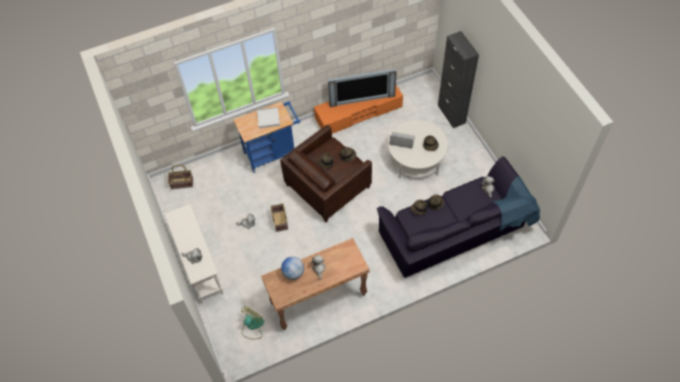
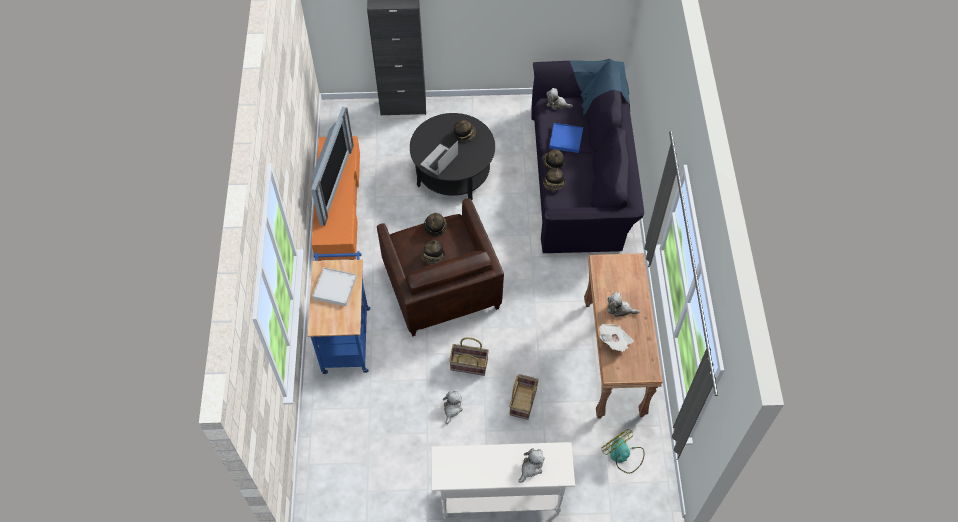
camera: 70 degrees left, 0 degrees up
(182, 183) = (331, 482): basket -> basket (523, 402)
(293, 273) = (615, 341): globe -> newspaper
(416, 160) = (453, 171): white coffee table -> black coffee table
(460, 204) = (566, 139): none -> blue tray

